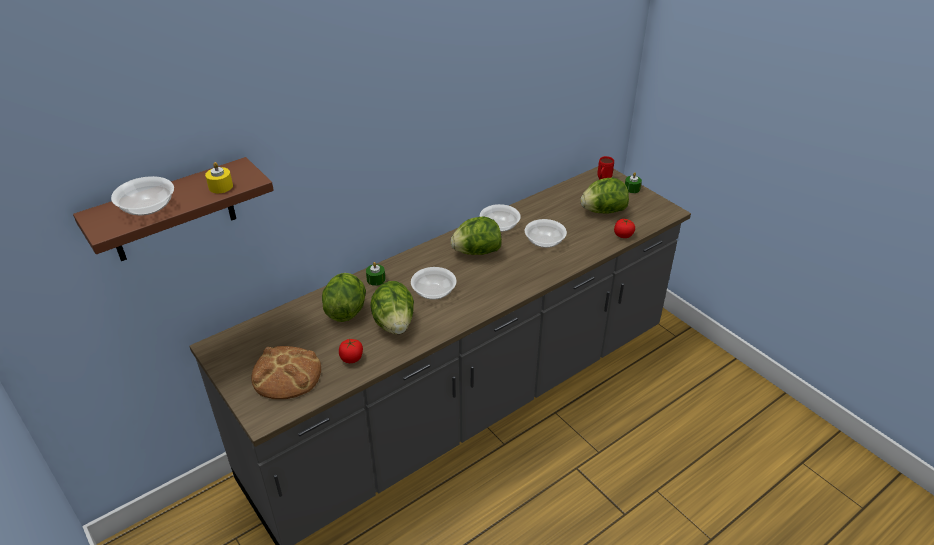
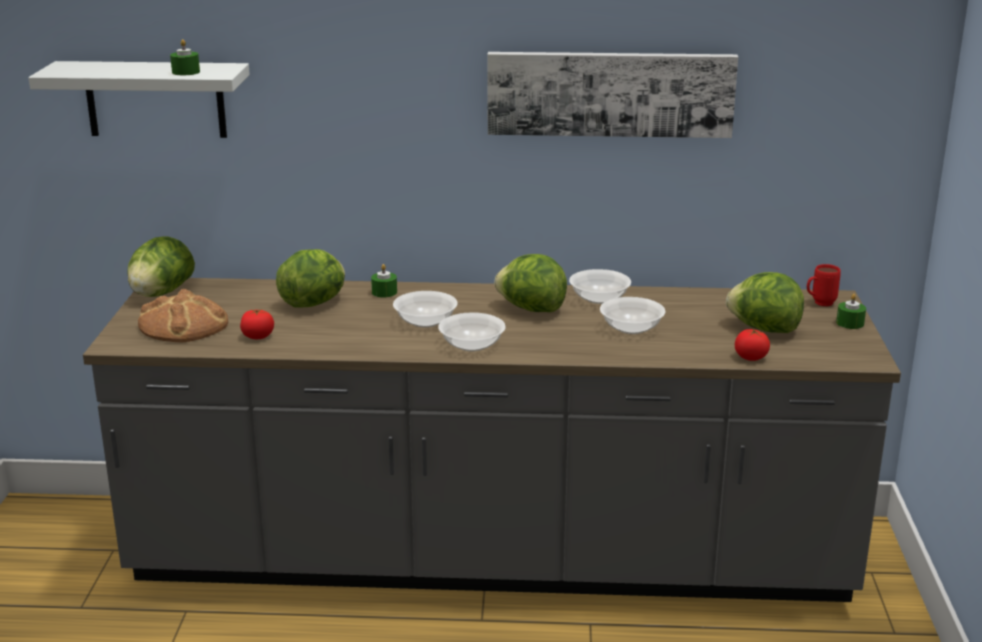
camera: 40 degrees right, 15 degrees down
(148, 207) = (108, 69): bowl -> bowl (472, 345)
(172, 211) = (155, 99): brown shelf -> white shelf
(220, 186) = (186, 72): yellow candle -> green candle
(394, 324) = (342, 329): lettuce -> lettuce (161, 293)
(485, 94) = (610, 93): none -> picture

